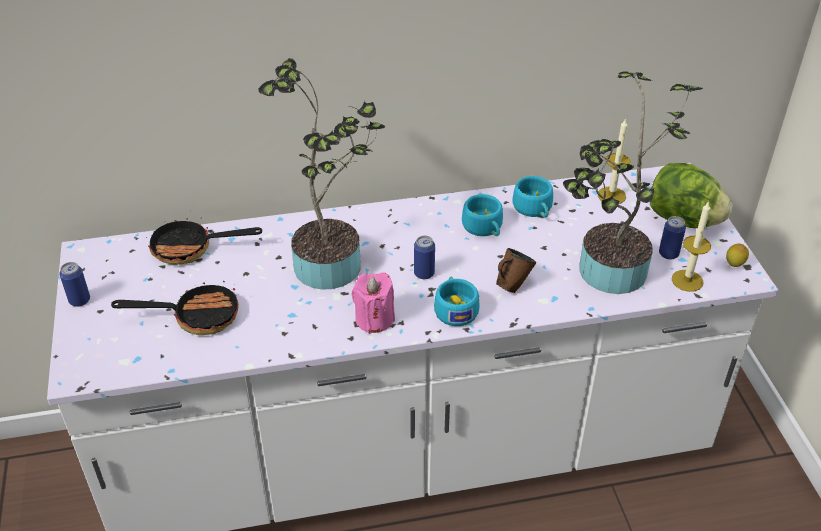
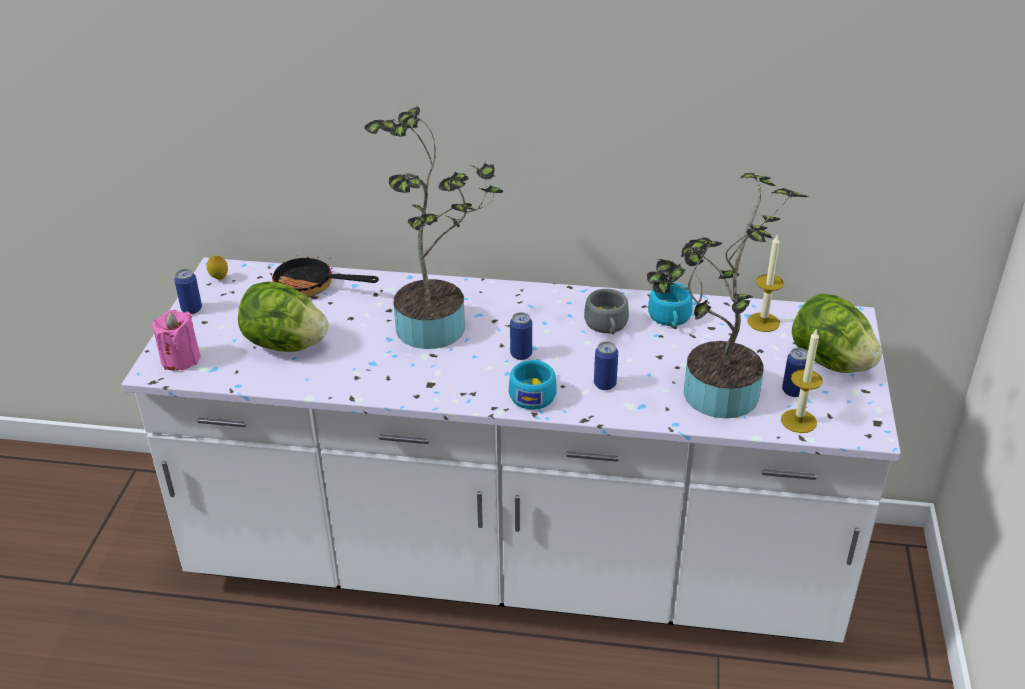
camera: 20 degrees right, 5 degrees down
(196, 316) = (285, 345): frying pan -> lettuce
(374, 319) = (448, 384): pink candle -> pink candle (180, 359)
(484, 228) = (607, 326): turquoise cup -> grey cup
(512, 285) = (605, 384): brown mug -> can
(734, 266) = (861, 418): lemon -> lemon (219, 279)

